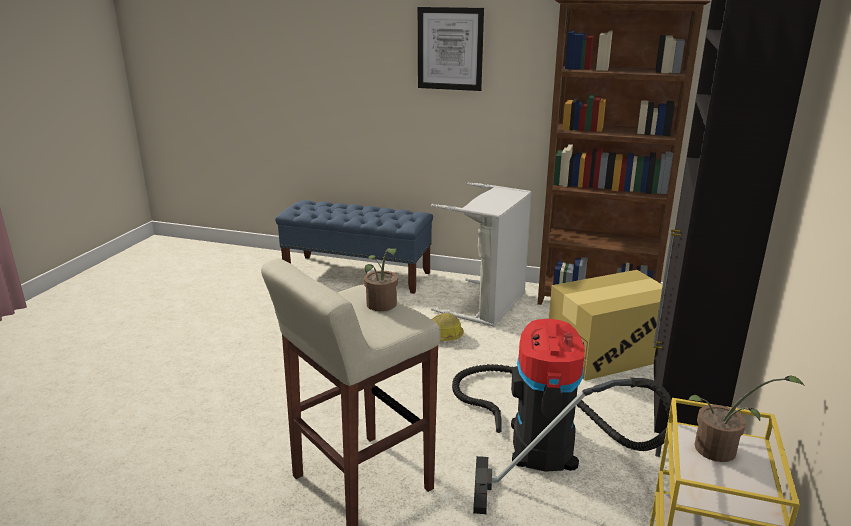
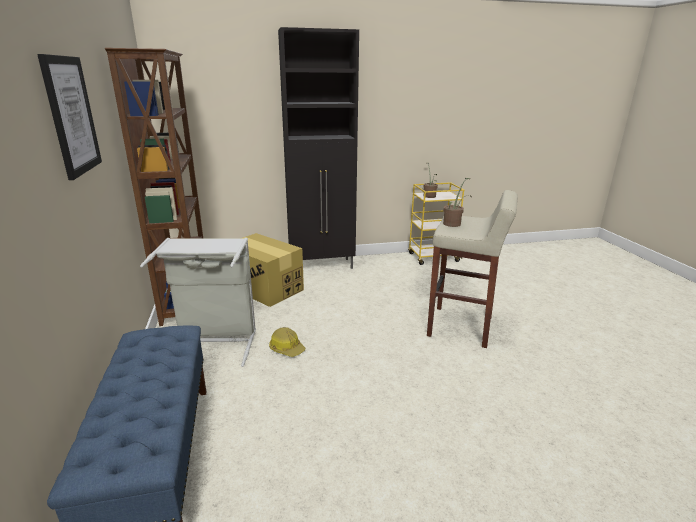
camera: 120 degrees left, 0 degrees up
(540, 439) = (370, 292): vacuum cleaner -> none

